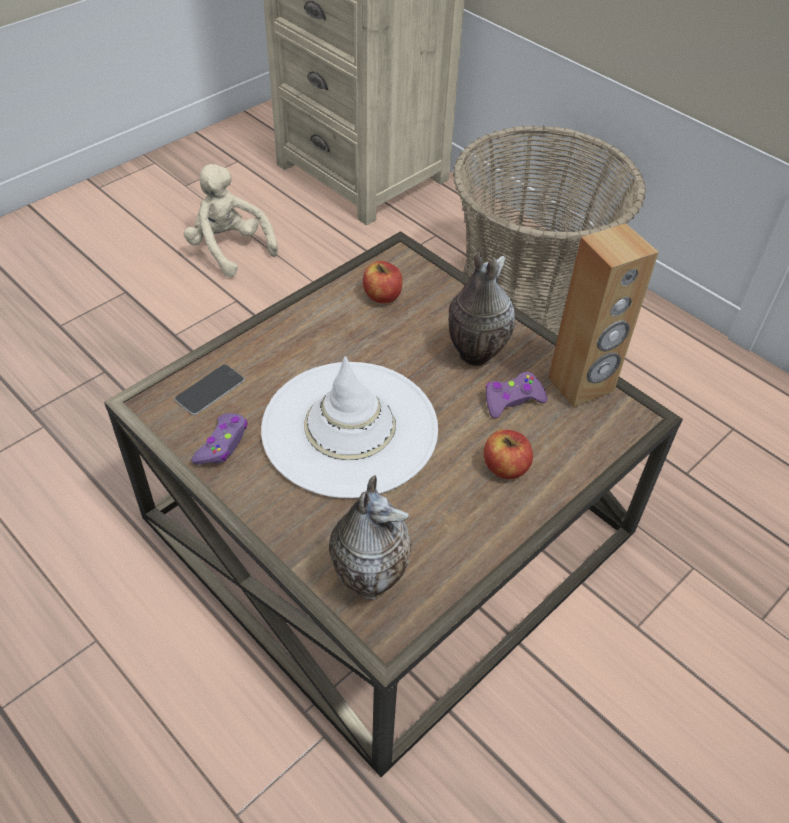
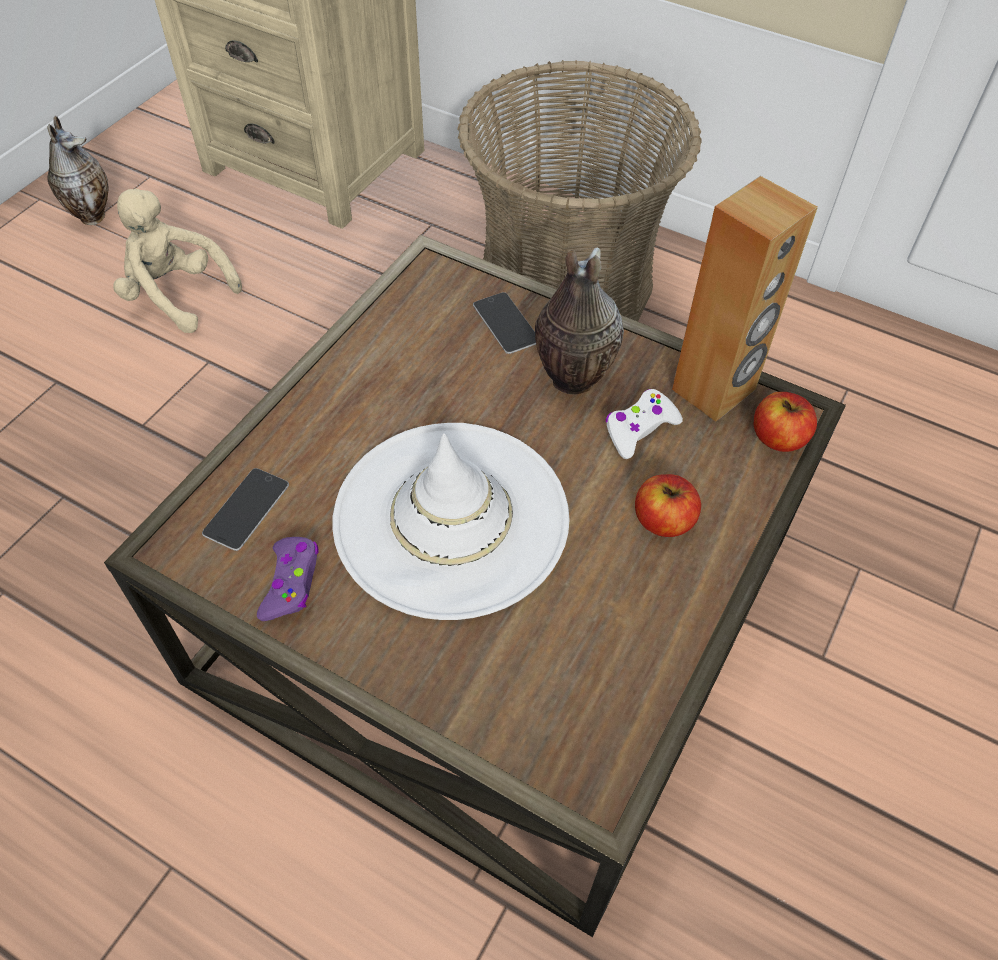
camera: 15 degrees left, 5 degrees up
(369, 578) = (549, 719): vase -> vase (92, 215)
(382, 296) = (429, 326): apple -> apple (778, 438)
(440, 305) = (506, 323): none -> phone
(512, 400) = (639, 429): purple game controller -> white game controller

